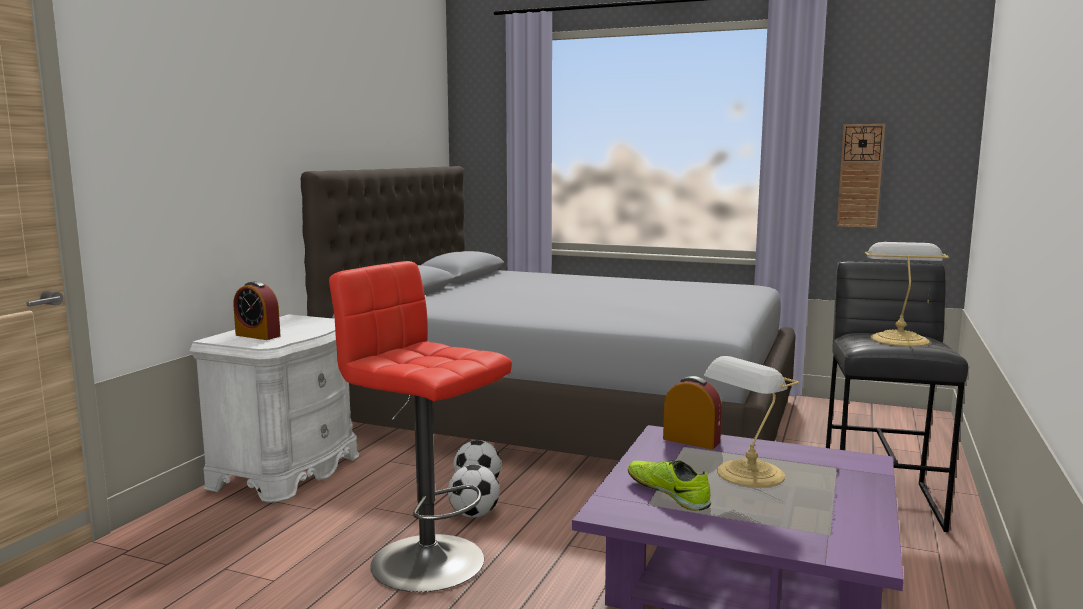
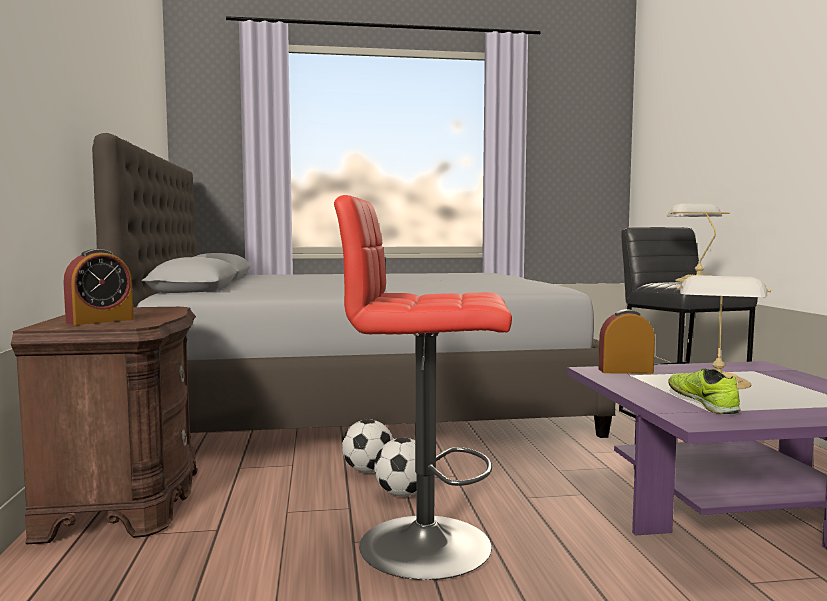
camera: 30 degrees left, 5 degrees down
(258, 335) = (100, 321): alarm clock -> alarm clock turned 45 degrees counterclockwise
(292, 471) = (129, 499): white nightstand -> brown nightstand
(668, 493) = (702, 402): shoe -> shoe turned 60 degrees clockwise
(860, 176) = (553, 182): wall clock -> none

